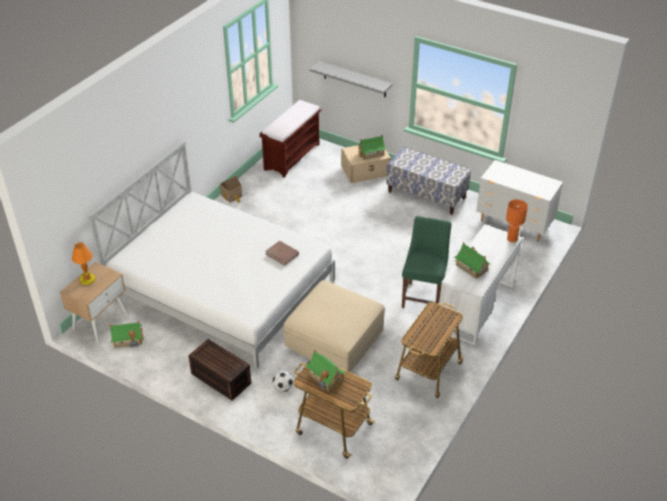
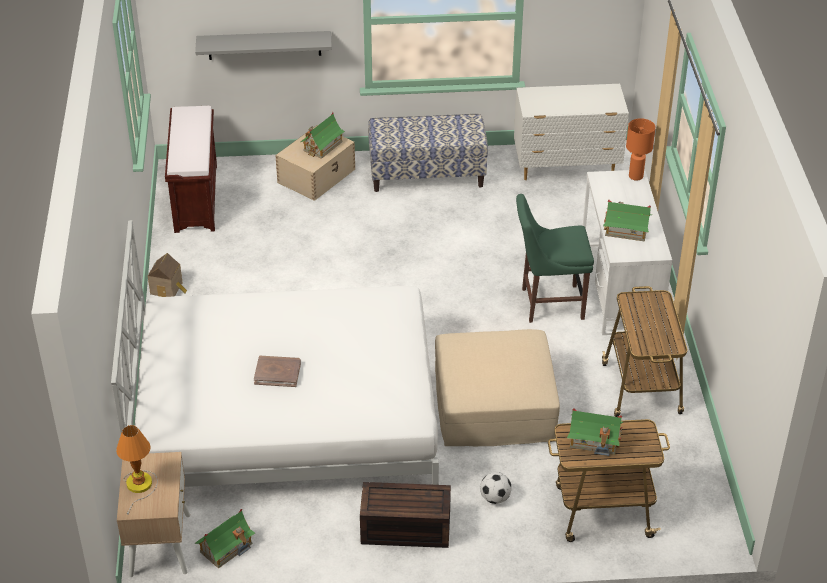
camera: 35 degrees left, 0 degrees up
(282, 254) = (370, 323): brown book -> brown book (277, 373)
(423, 296) = (548, 303): green chair -> green chair turned 75 degrees counterclockwise

